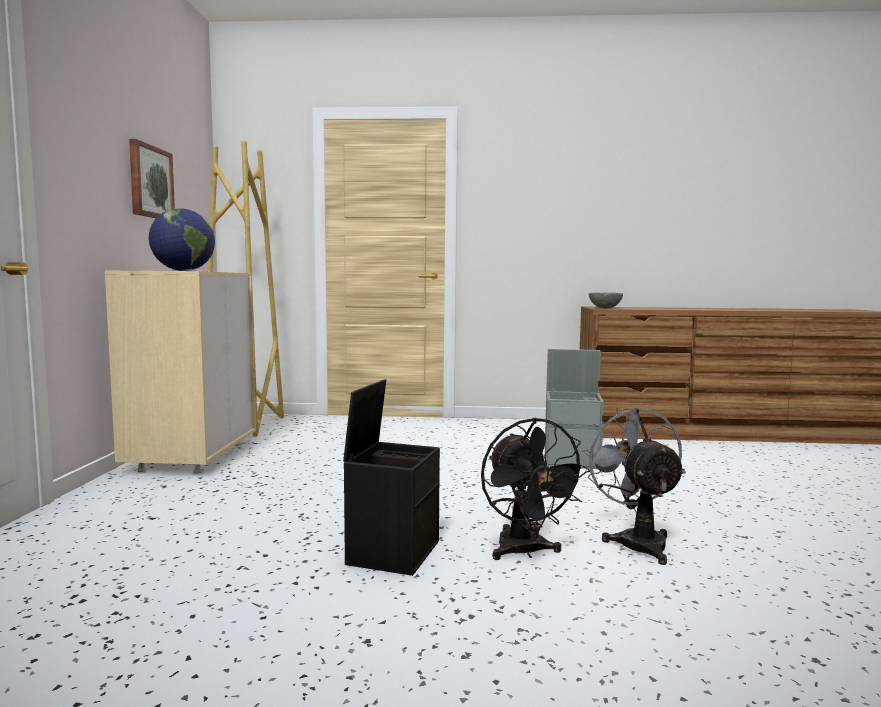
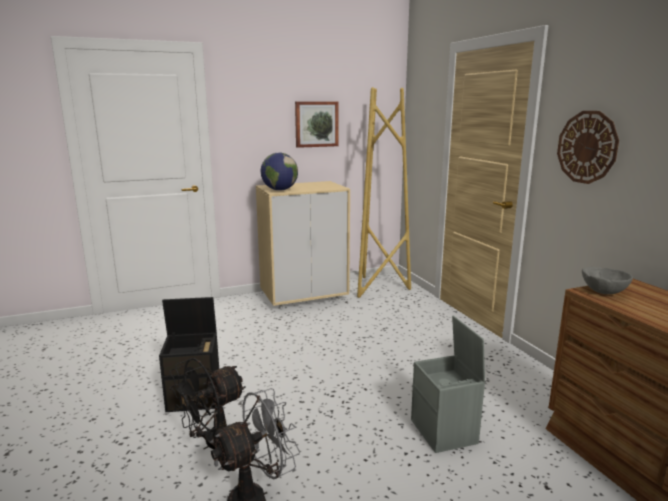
camera: 65 degrees right, 10 degrees up
(518, 212) = (587, 147): none -> wall clock

